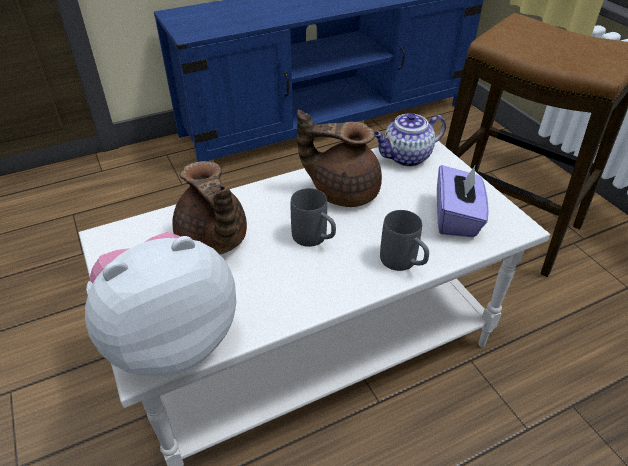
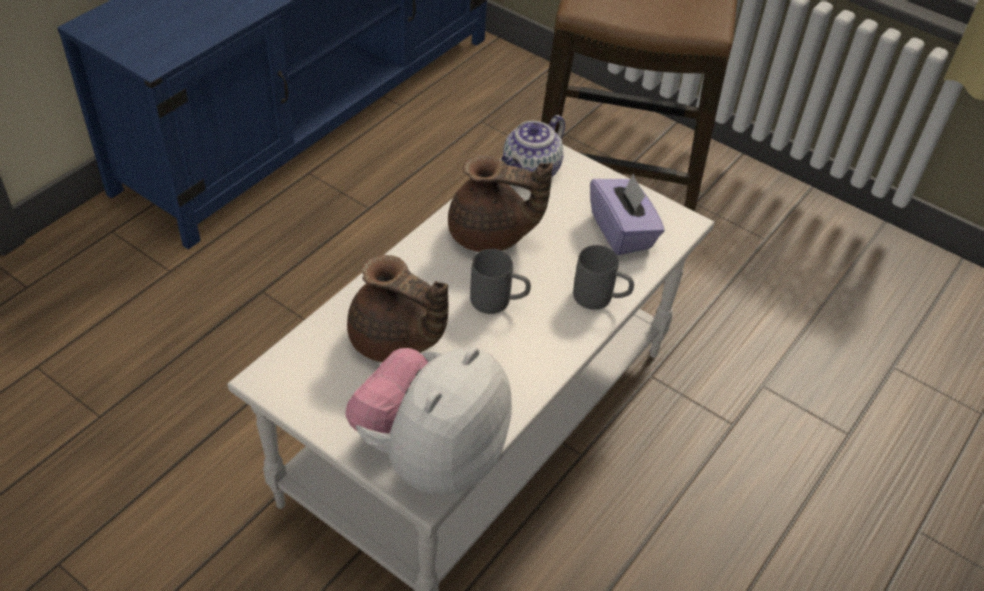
camera: 30 degrees left, 5 degrees up
(343, 191) = (490, 236): brown teapot -> brown teapot turned 150 degrees counterclockwise

